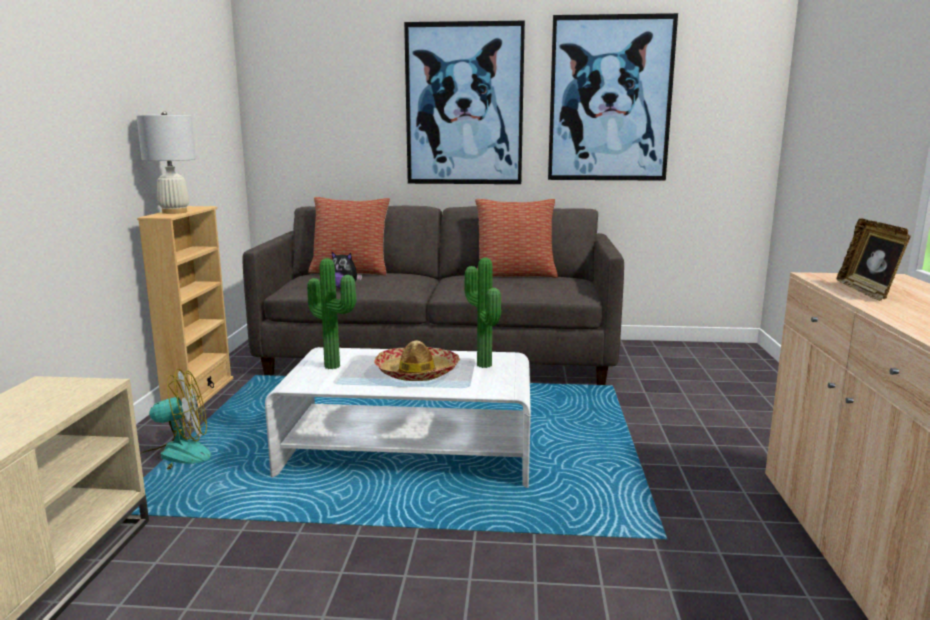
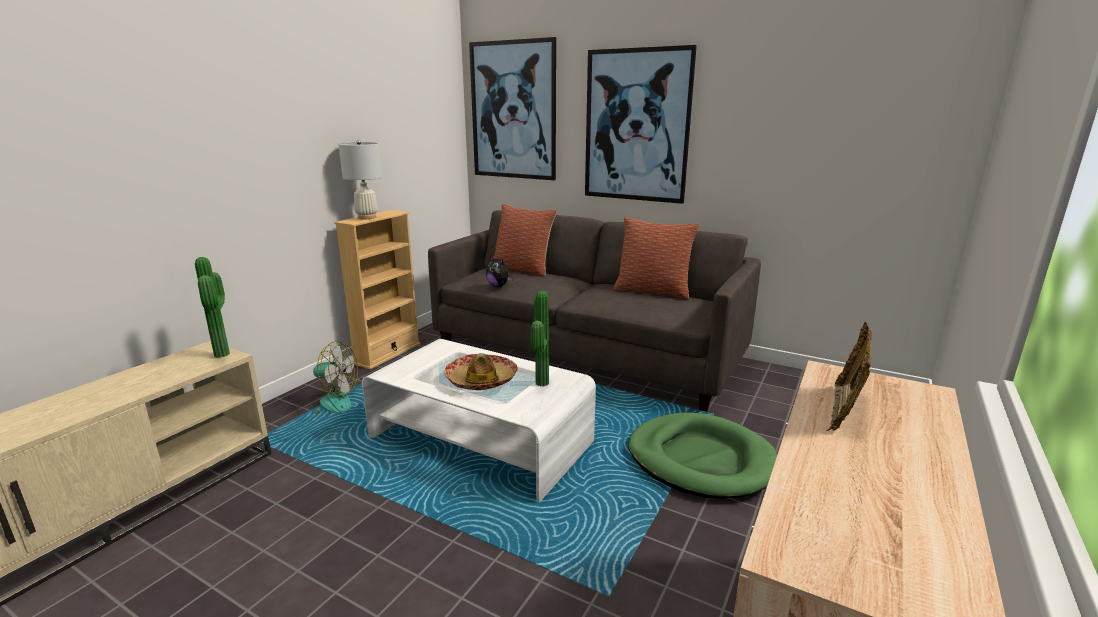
camera: 25 degrees right, 5 degrees up
(334, 365) = (431, 359): potted plant -> potted plant (225, 354)
(610, 99) = (778, 124): picture -> picture (513, 111)
(636, 422) = (700, 459): none -> green dog bed

